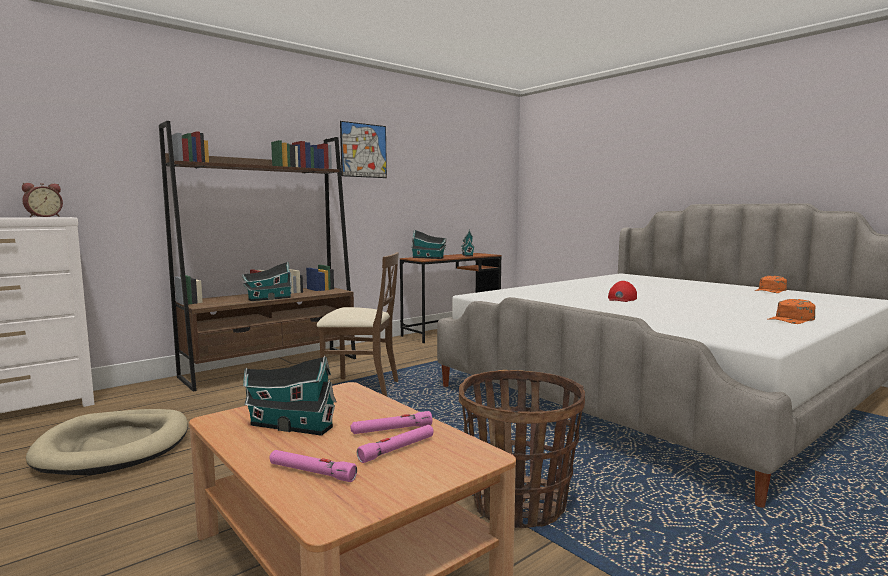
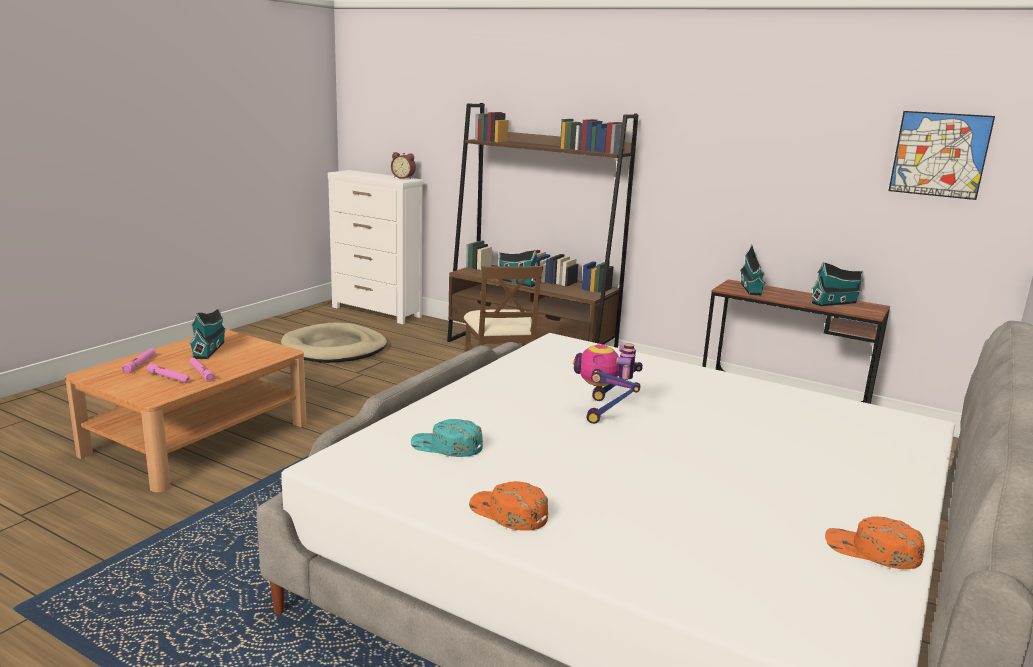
camera: 70 degrees right, 10 degrees up
(363, 150) = (696, 126): picture -> picture (939, 154)
(519, 504) = (271, 488): basket -> none
(621, 299) = (605, 411): red cap -> toy robot
(699, 322) = (446, 446): none -> turquoise cap

